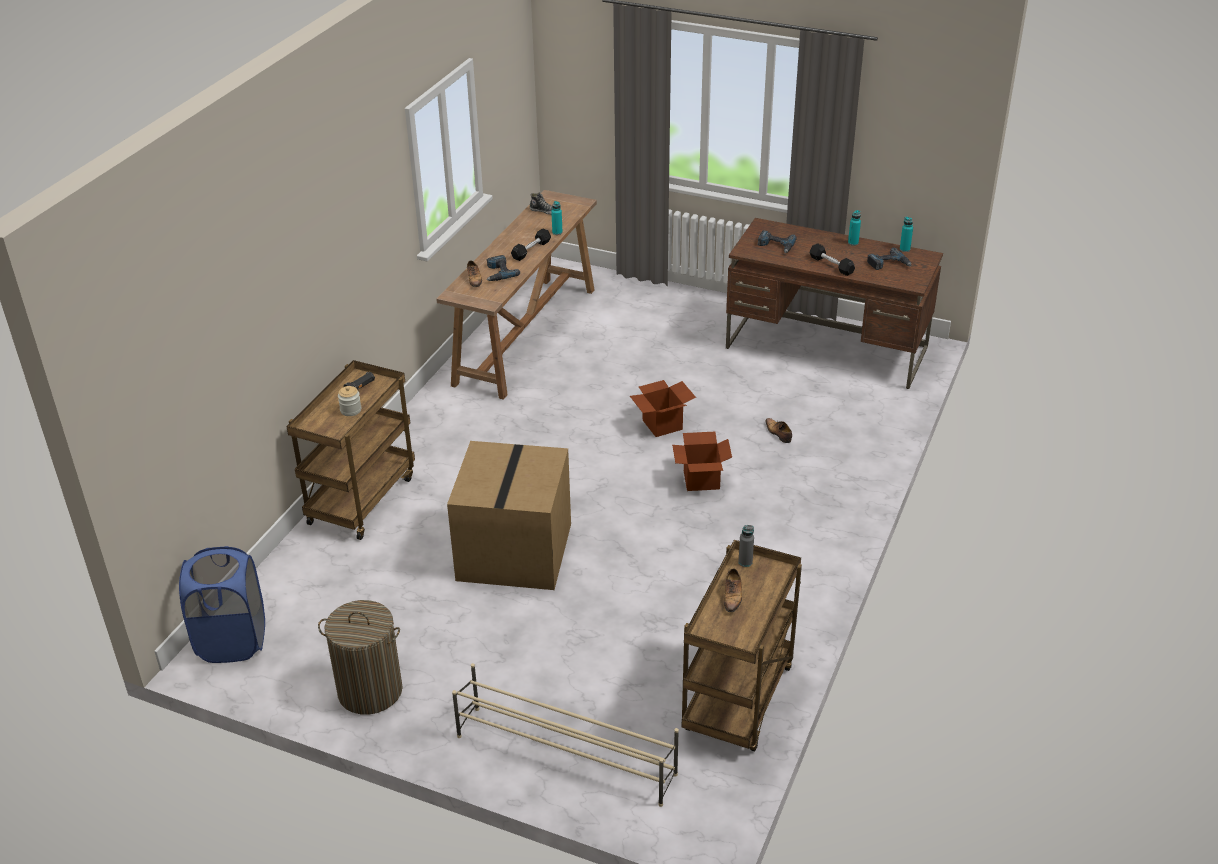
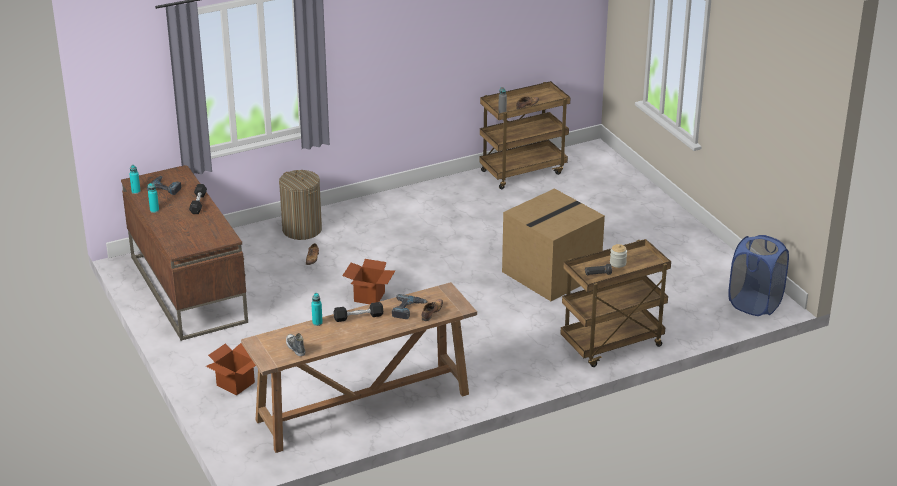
camera: 140 degrees left, 5 degrees down
(370, 691) = (695, 250): laundry basket -> laundry basket (302, 229)
(565, 754) = (624, 190): beige shoe rack -> none
(701, 480) = (396, 257): cardboard box -> cardboard box (235, 384)
(776, 246) = (202, 232): power drill -> none

